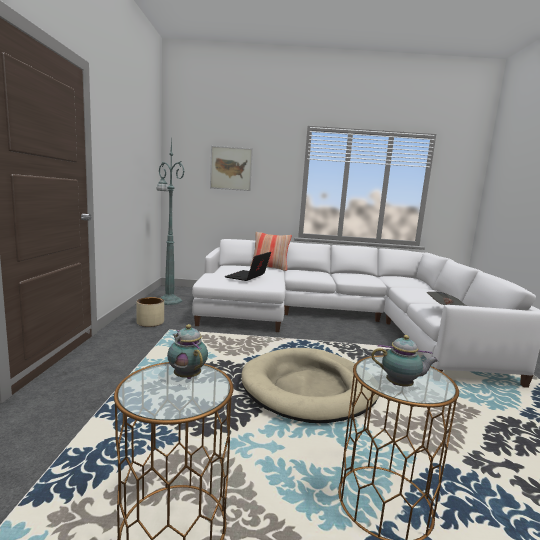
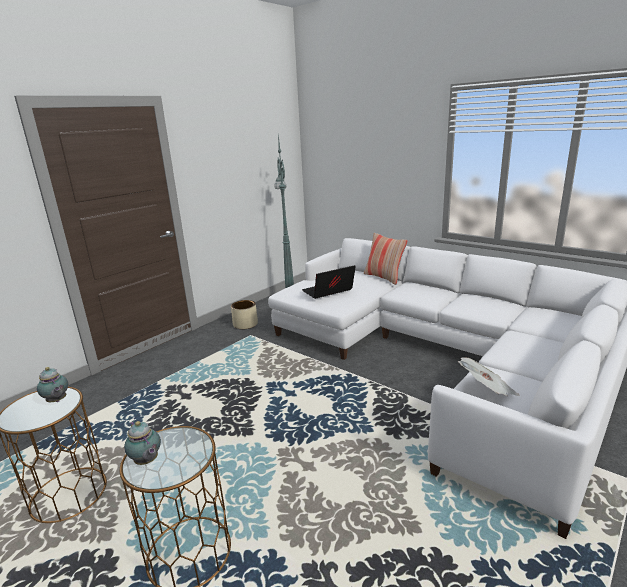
camera: 40 degrees right, 10 degrees up
(187, 375) = (57, 401): teapot -> teapot turned 135 degrees clockwise
(231, 168) = (363, 151): picture -> none
(309, 388) = (280, 432): beige dog bed -> none

